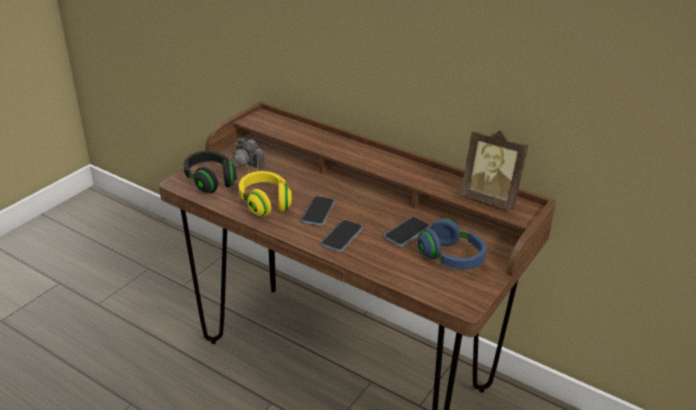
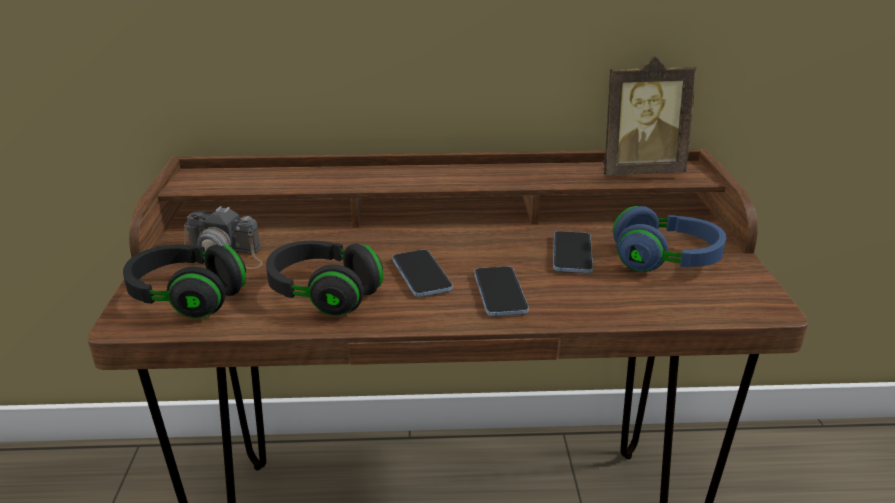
camera: 35 degrees left, 5 degrees down
(265, 203) = (324, 294): yellow headphones -> black headphones

